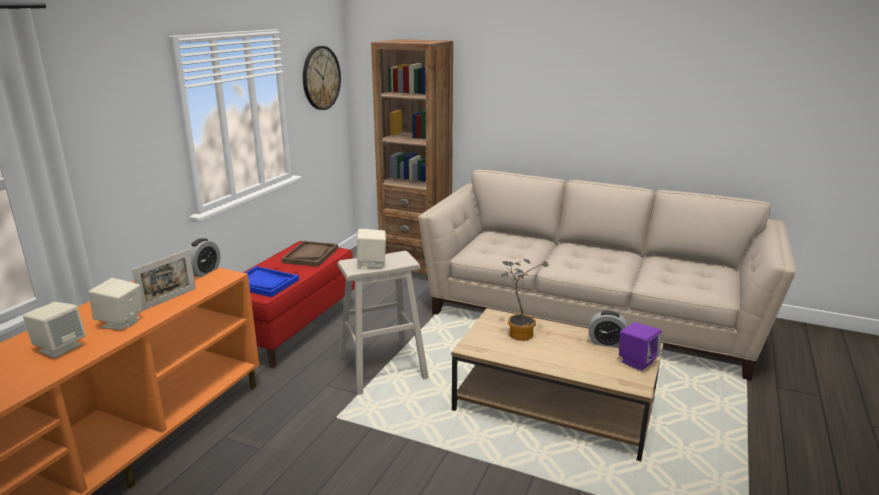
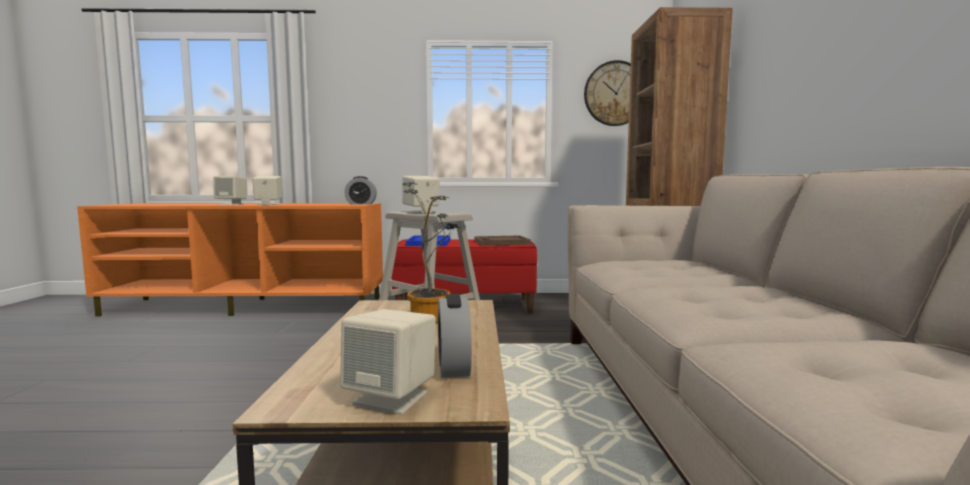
camera: 65 degrees right, 15 degrees down
(169, 299) = (307, 204): picture frame -> none
(637, 361) = (392, 398): purple speaker -> beige speaker

